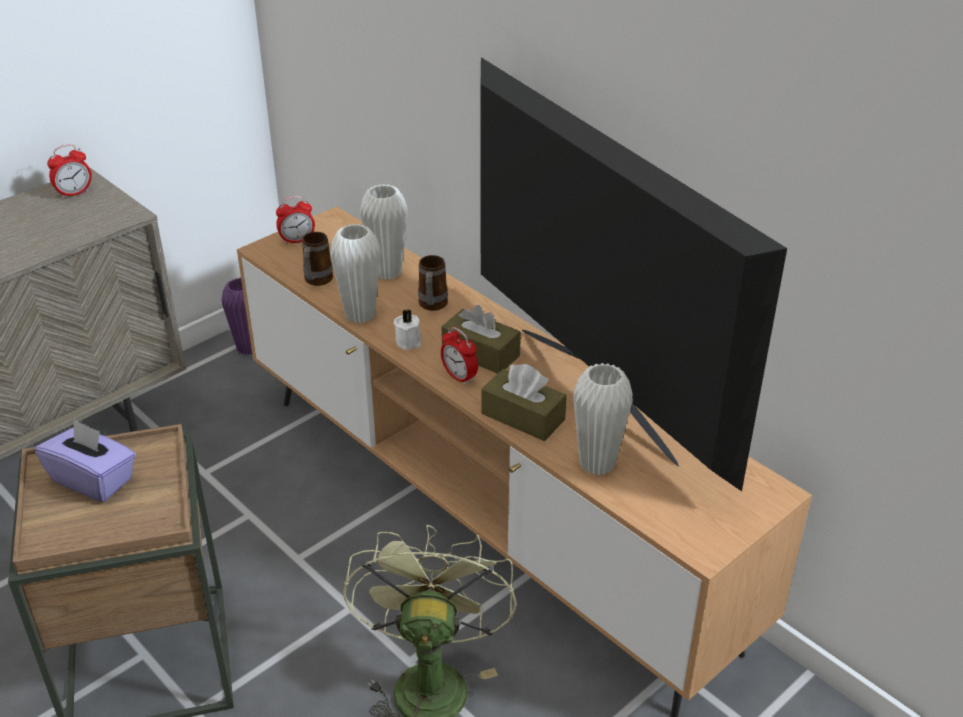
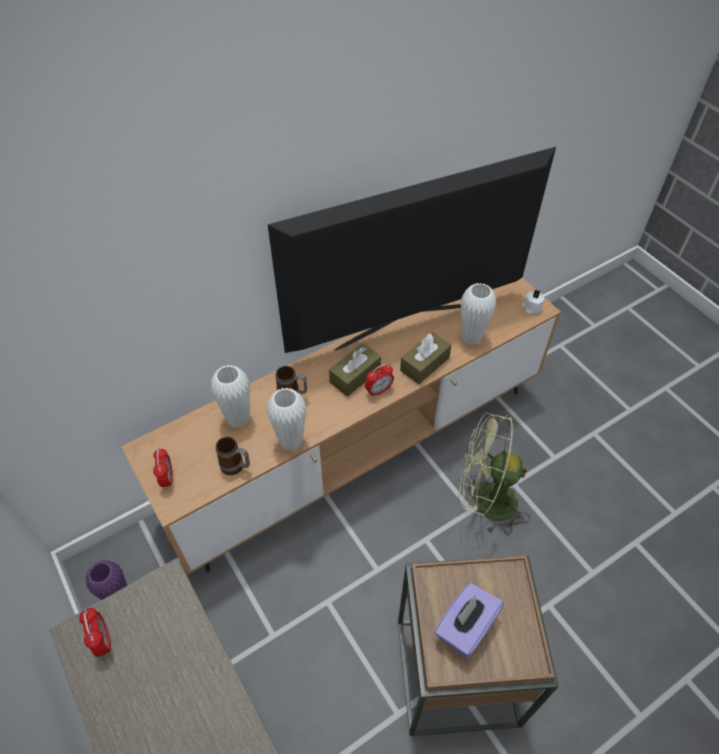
camera: 80 degrees left, 15 degrees up
(409, 341) = (331, 414): white candle -> white candle (531, 307)

